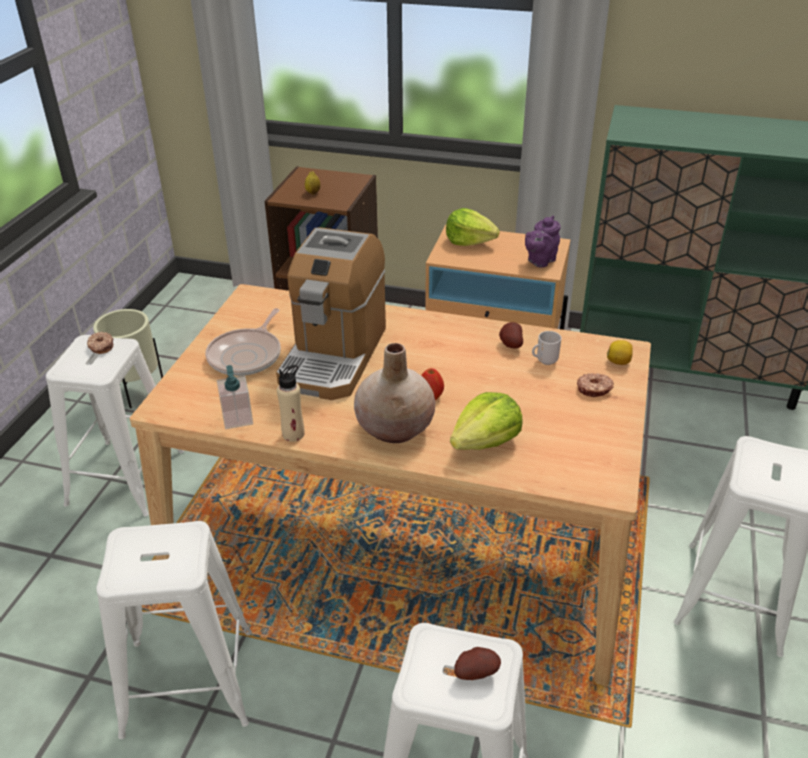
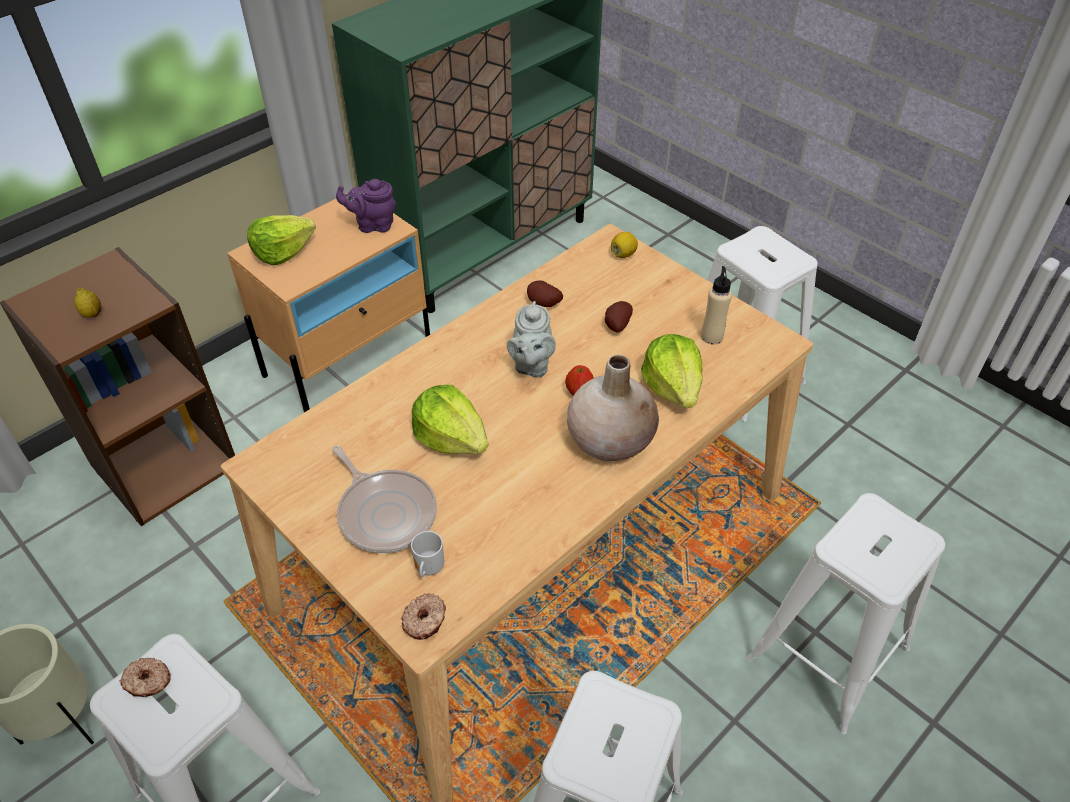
camera: 60 degrees left, 10 degrees up
(237, 418) = (500, 563): soap dispenser -> none
(293, 434) = (563, 524): beige bottle -> beige bottle (712, 336)
(333, 356) = (451, 437): coffee machine -> lettuce
(438, 363) = (531, 365): none -> grey teapot
(476, 672) = (885, 533): potato -> potato (616, 325)
(540, 261) = (373, 225): purple teapot -> purple teapot turned 105 degrees clockwise
(545, 361) = (586, 295): mug -> mug (428, 568)
(594, 389) = (649, 287): donut -> donut (425, 620)

